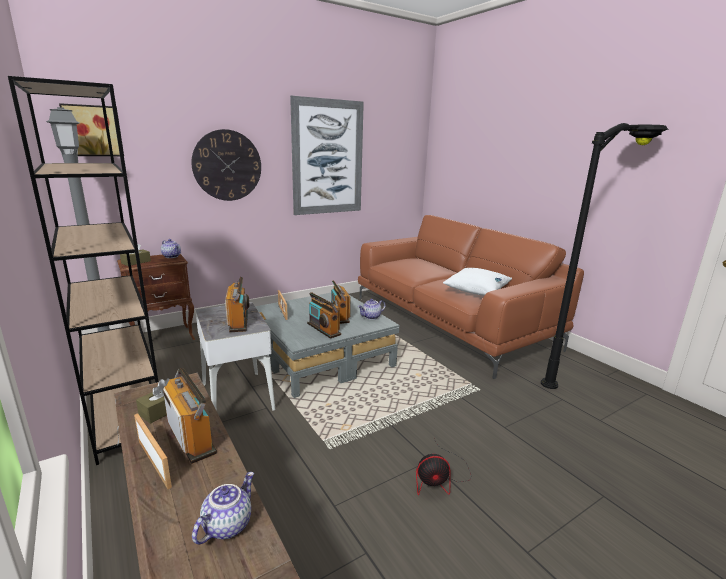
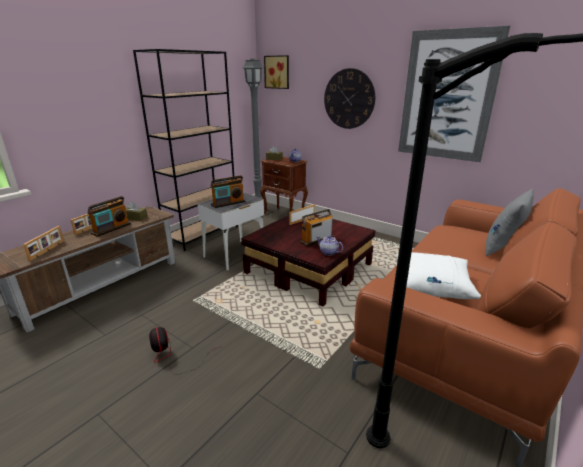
camera: 70 degrees right, 5 degrees up
(227, 524) = (48, 250): teapot -> picture frame
(322, 356) = (309, 269): grey coffee table -> brown coffee table
(323, 329) = (285, 239): radio -> none
(431, 262) = (502, 248): none -> grey pillow

